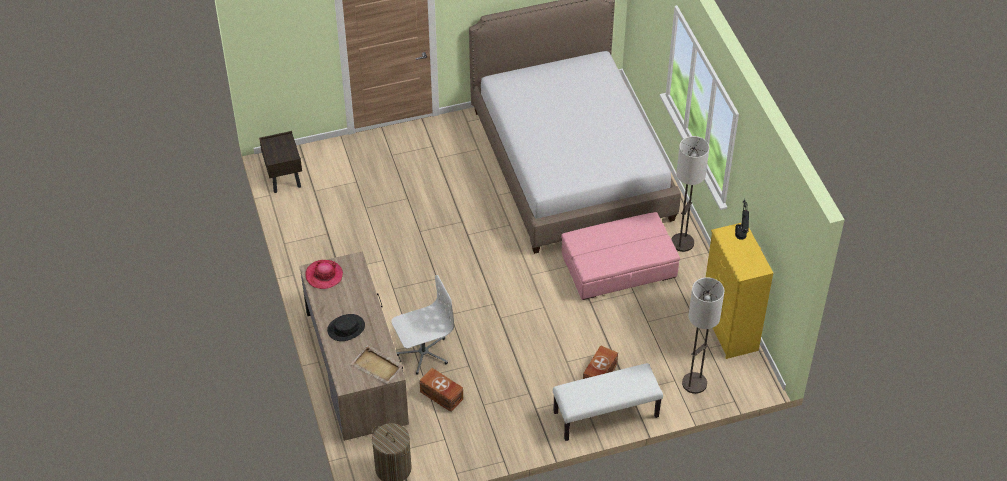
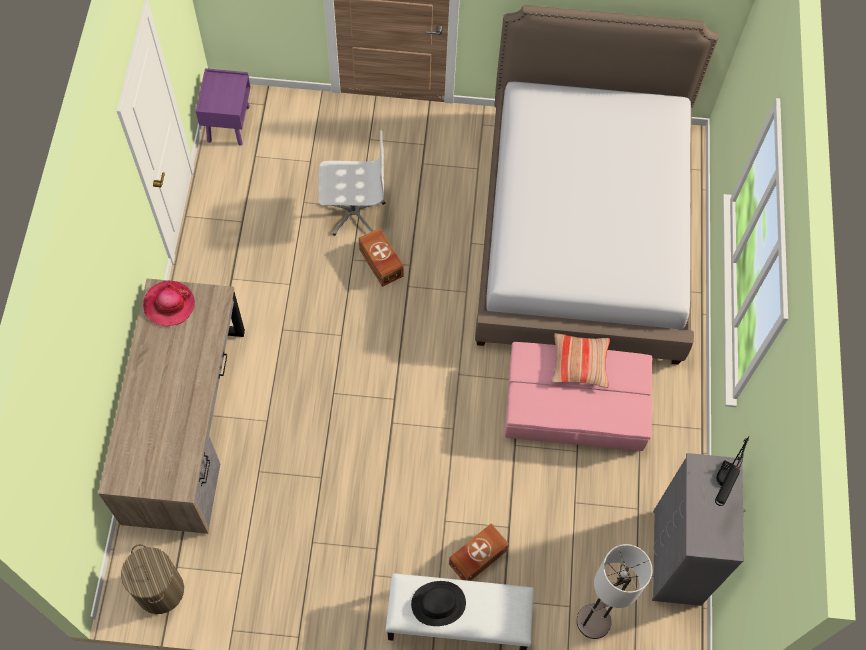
camera: 20 degrees right, 15 degrees up
(283, 177) = (228, 123): brown nightstand -> purple nightstand
(346, 328) = (157, 394): black hat -> black hat (438, 603)
(377, 366) = (168, 468): beige tray -> none
(423, 353) = (275, 436): white office chair -> white office chair (353, 211)
(441, 396) = (267, 508): brown storage box -> brown storage box (380, 263)
(612, 231) = (580, 363): none -> pillow
(682, 242) = (673, 401): floor lamp -> none
(729, 330) = (675, 558): yellow dresser -> grey dresser

